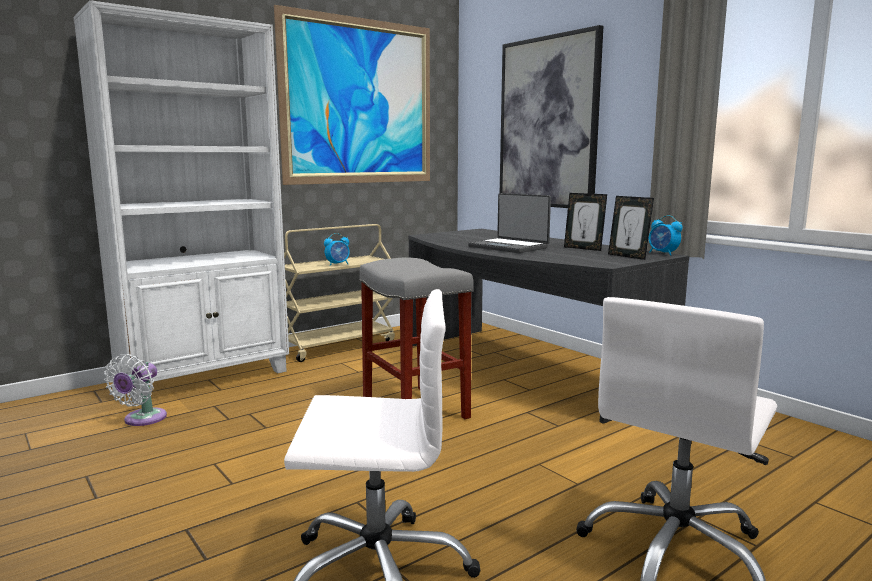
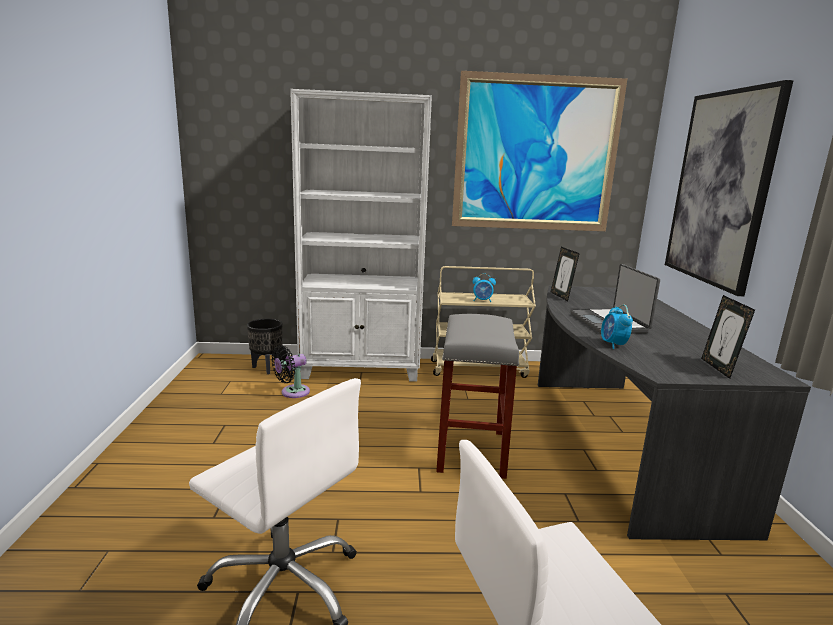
camera: 35 degrees right, 5 degrees up
(67, 407) = (266, 368): none -> black planter
(142, 419) = (292, 392): white fan -> black fan
(583, 248) = (690, 342): picture frame -> picture frame (561, 296)
(663, 253) = (778, 374): alarm clock -> alarm clock (613, 345)

